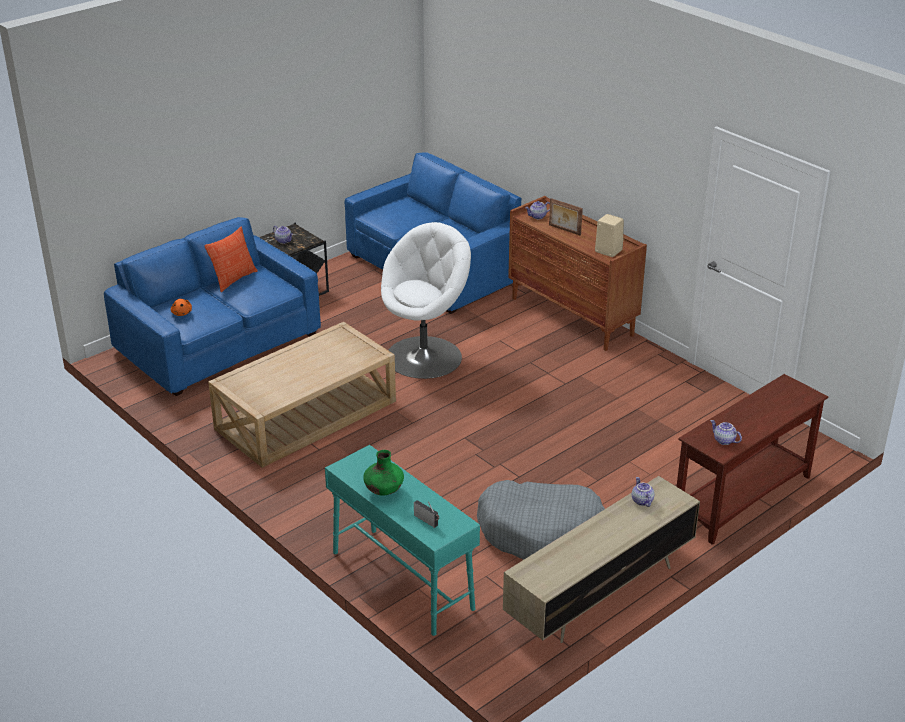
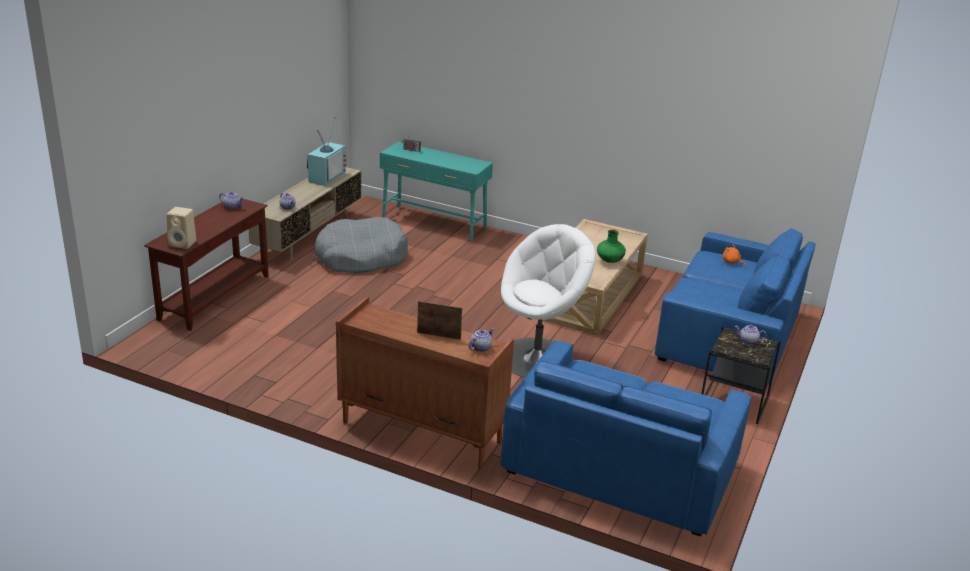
camera: 155 degrees right, 5 degrees down
(234, 279) = (736, 297): orange pillow -> none
(384, 491) = (446, 157): green vase -> green vase (609, 261)
(425, 356) = (538, 358): white armchair -> white armchair turned 150 degrees counterclockwise
(566, 565) = (325, 176): none -> television
(607, 251) = (378, 318): beige speaker -> beige speaker (183, 243)

